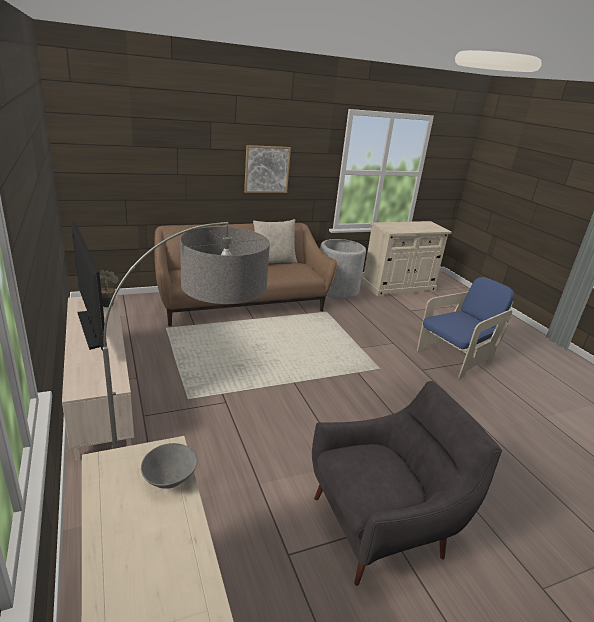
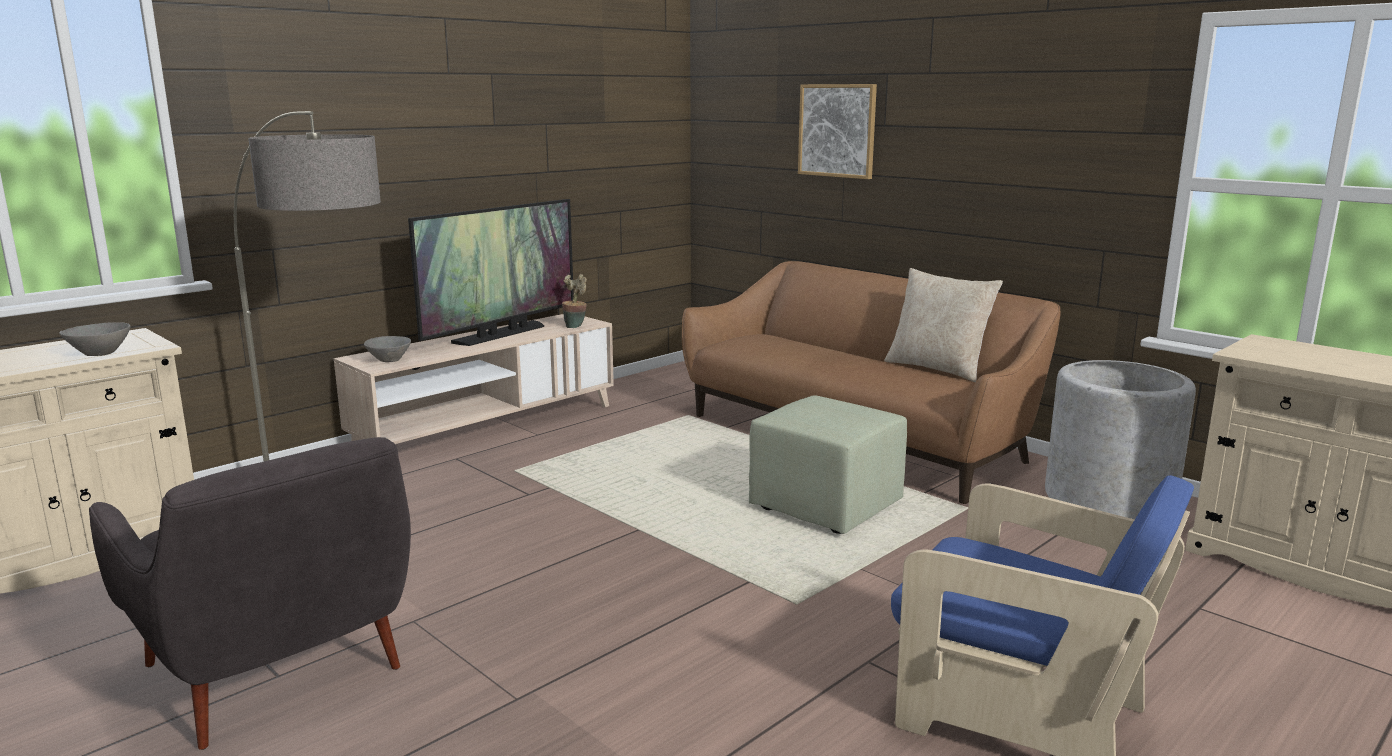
camera: 70 degrees right, 10 degrees down
(103, 379) = (389, 360): none -> grey bowl
(266, 169) = (985, 168): picture -> picture (837, 130)
(305, 334) = (827, 507): none -> green ottoman

